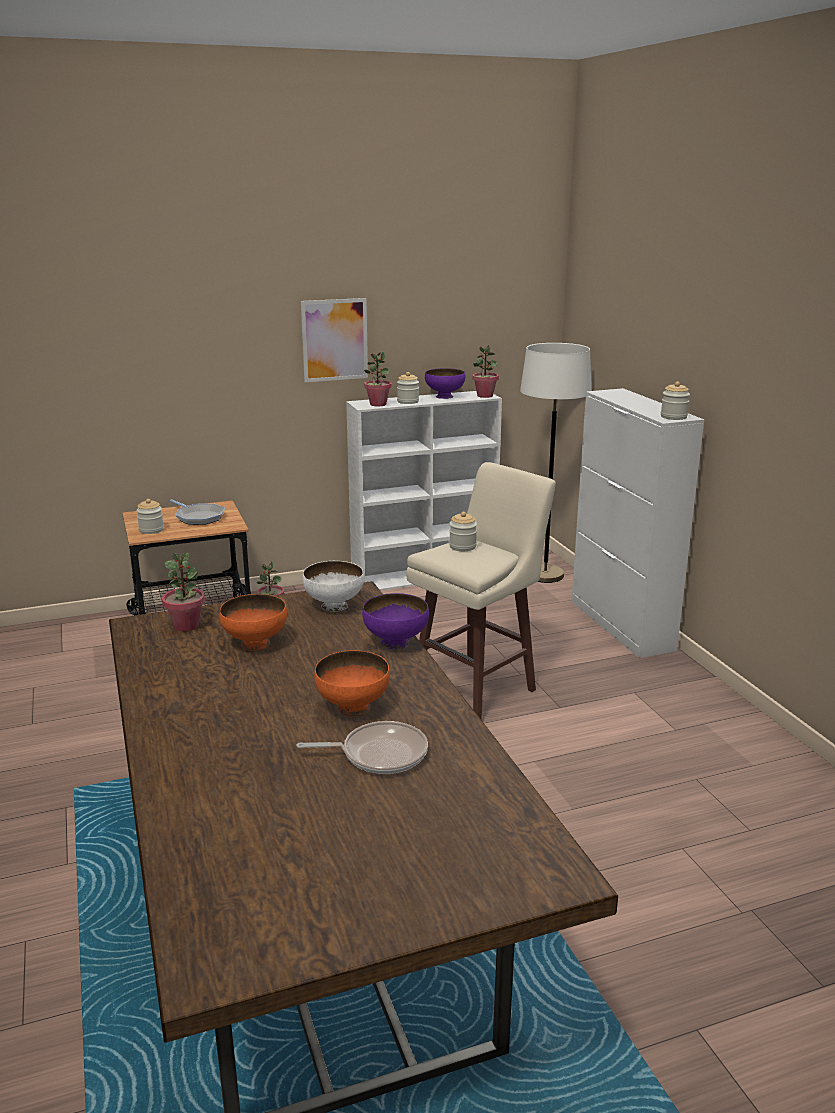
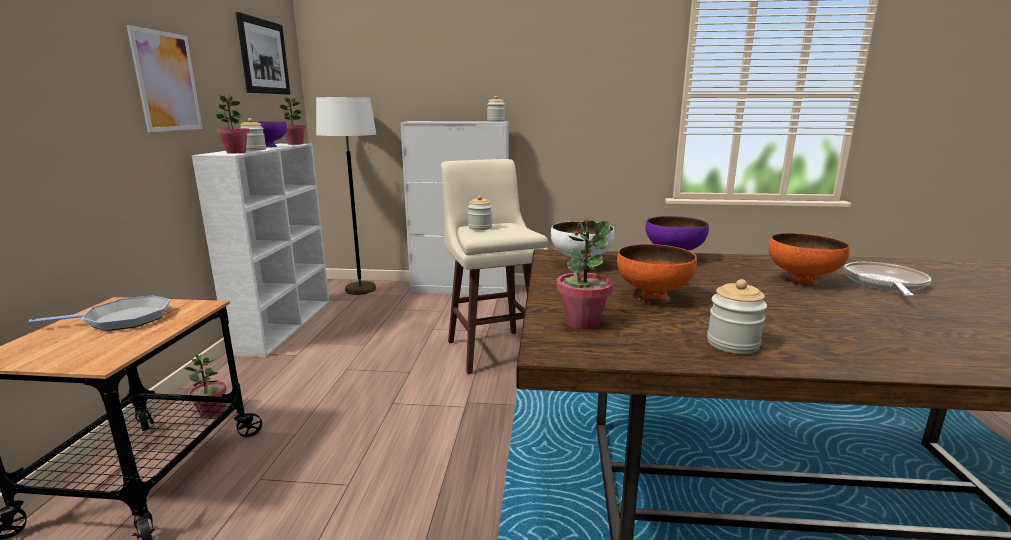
camera: 65 degrees left, 5 degrees down
(151, 530) = (92, 353): jar -> jar (732, 344)
(486, 298) = (264, 57): none -> picture

